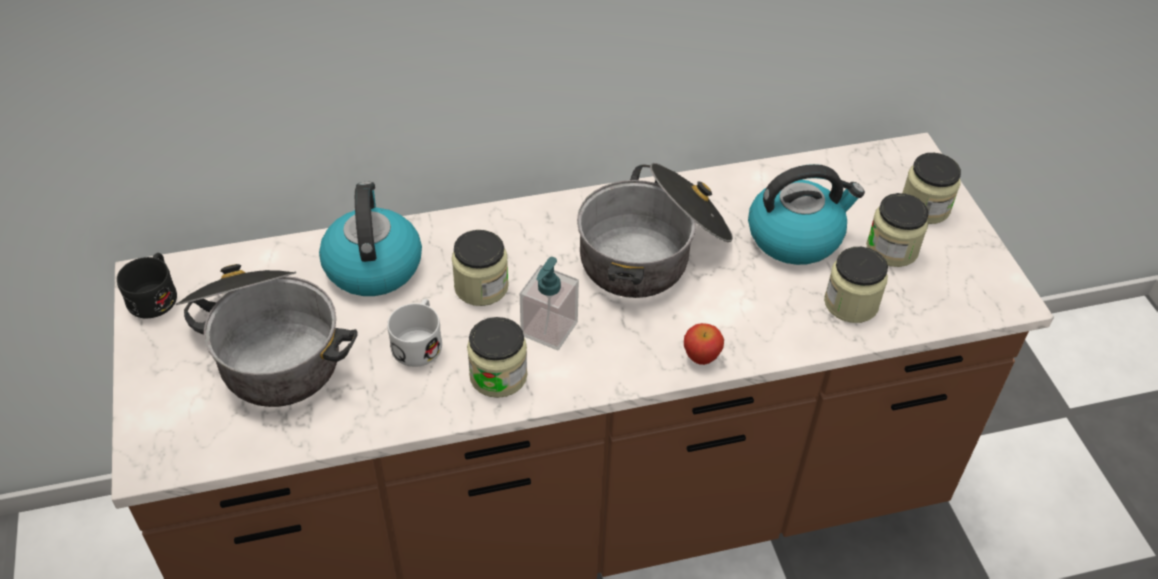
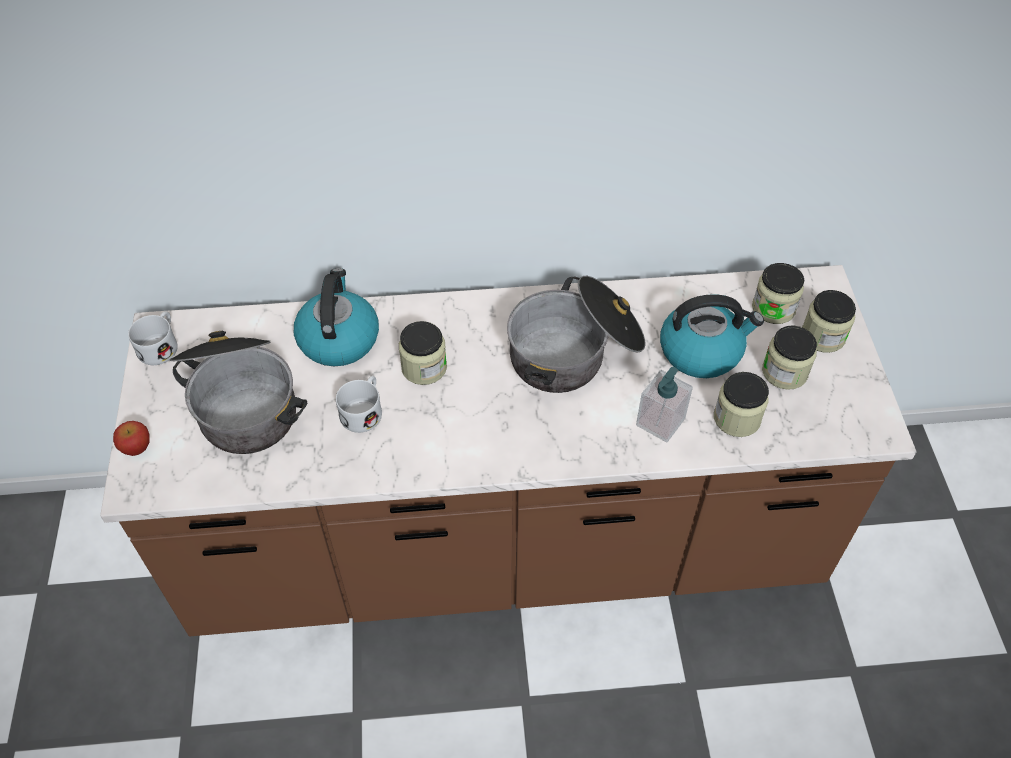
camera: 10 degrees right, 5 degrees up
(155, 295) = (161, 345): black mug -> white mug
(498, 375) = (423, 448): jar -> jar (773, 308)
(549, 329) = (473, 412): soap dispenser -> soap dispenser (660, 422)
(701, 356) = (596, 451): apple -> apple (136, 448)

